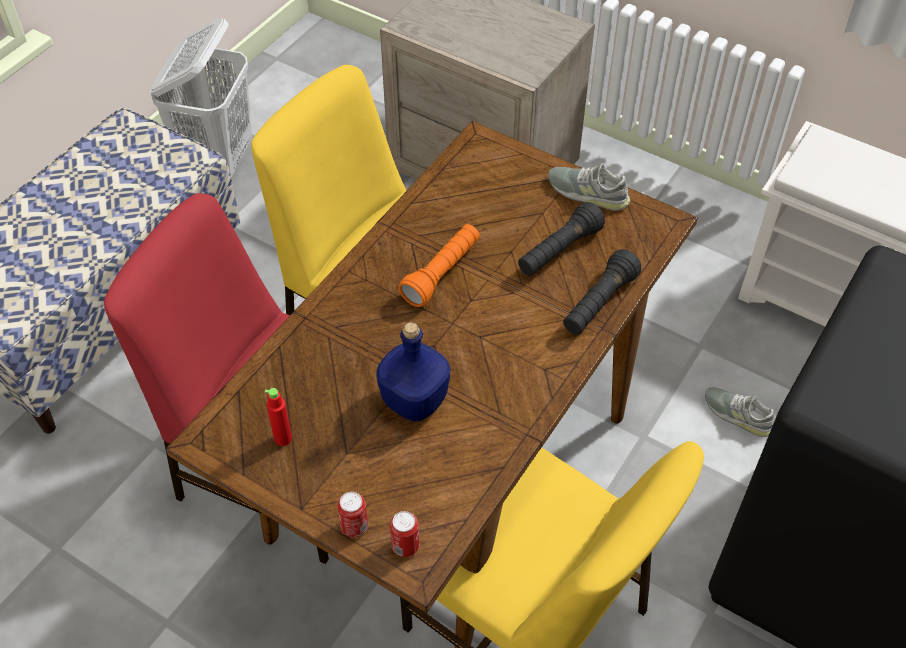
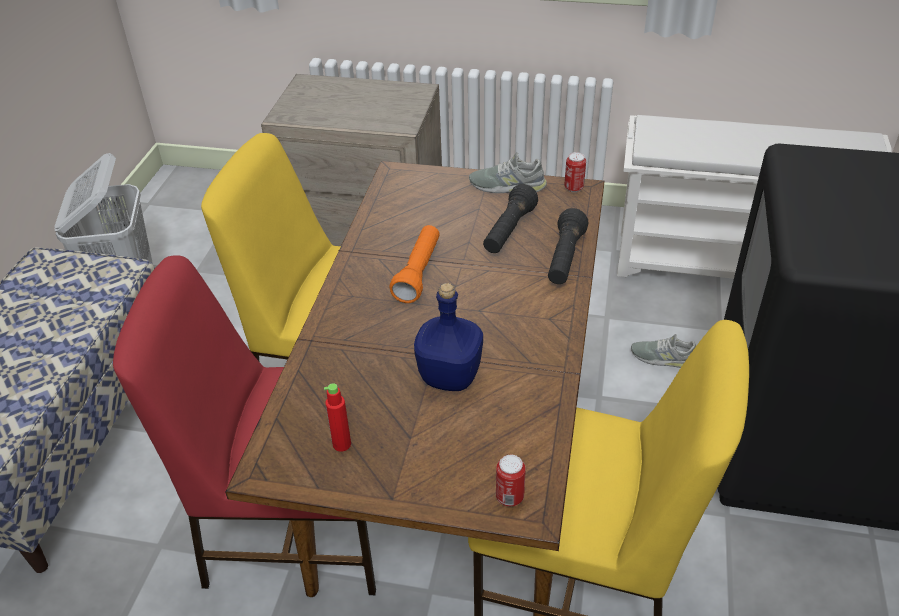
camera: 20 degrees left, 10 degrees down
(354, 527) = (452, 497): can -> can (574, 188)

